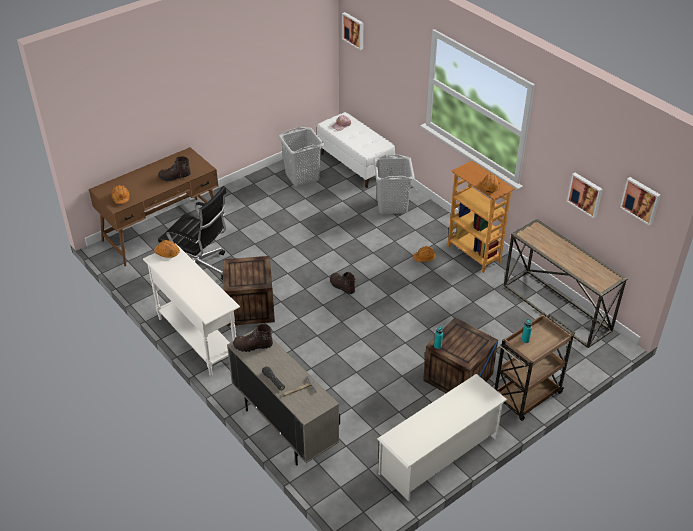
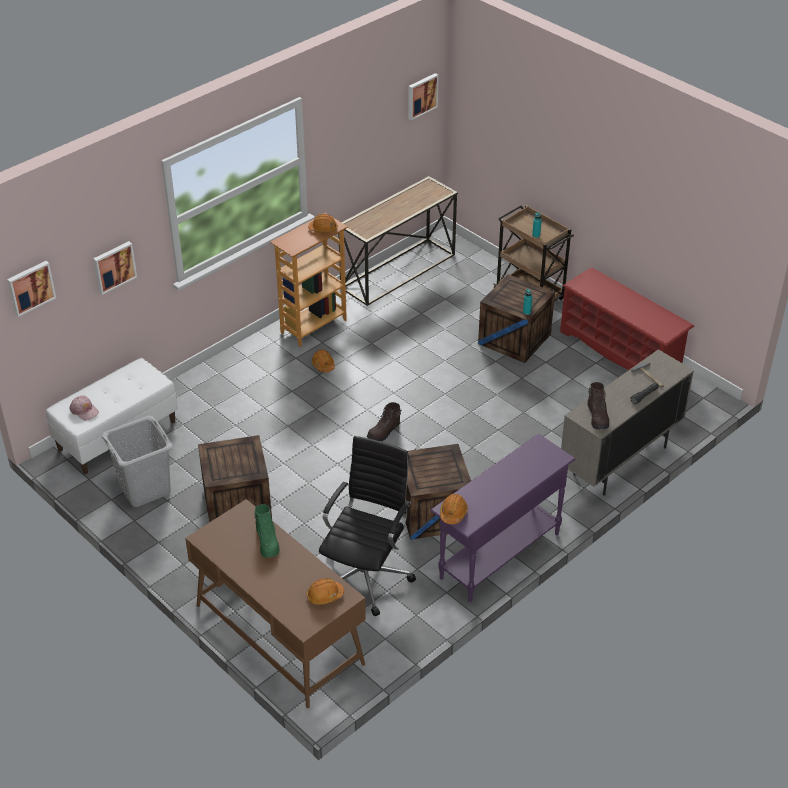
camera: 95 degrees left, 0 degrees up
(175, 177) = (267, 542): brown boot -> green boot
(197, 338) = (499, 556): white console table -> purple console table
(280, 214) = (237, 504): none -> crate
(392, 205) = (216, 395): grey laundry basket -> none
(439, 455) = (620, 351): white shoe rack -> red shoe rack
(585, 194) = (374, 146): picture -> picture (114, 266)

